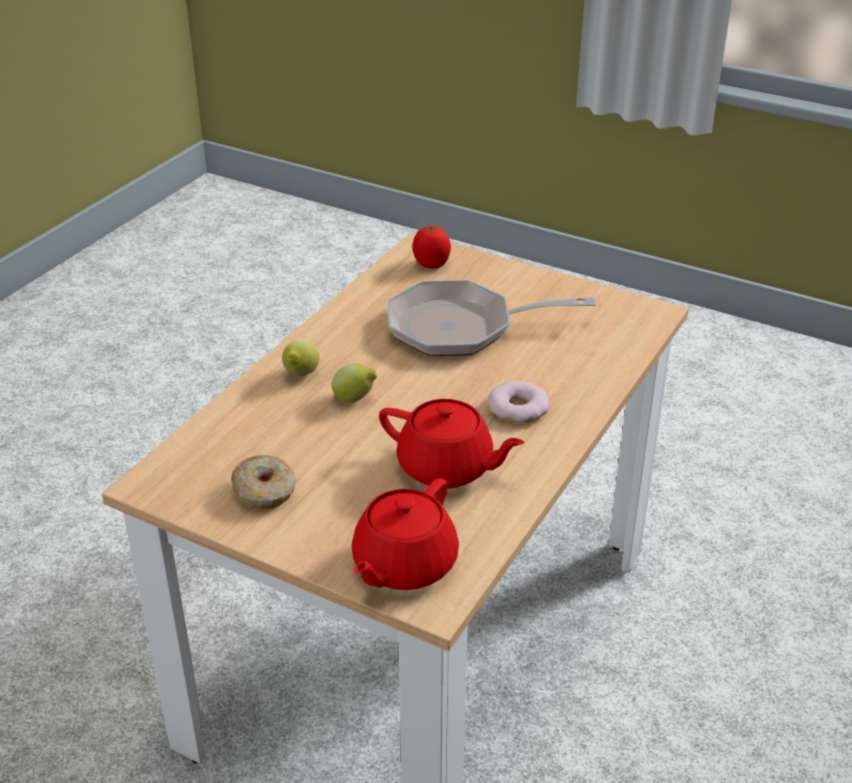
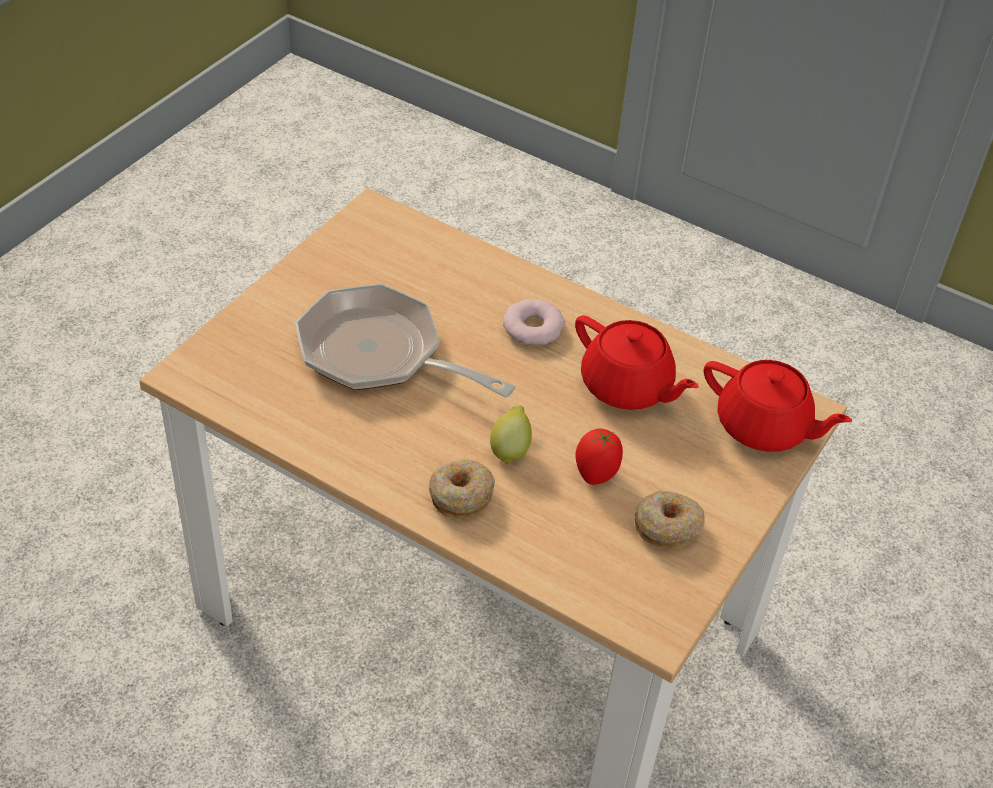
camera: 90 degrees left, 10 degrees up
(300, 375) = (460, 495): lemon -> donut
(431, 264) = (232, 367): tomato -> tomato (596, 473)
(447, 468) = (627, 387): red teapot -> red teapot turned 105 degrees clockwise
(461, 328) = (380, 354): frying pan -> frying pan turned 120 degrees clockwise

